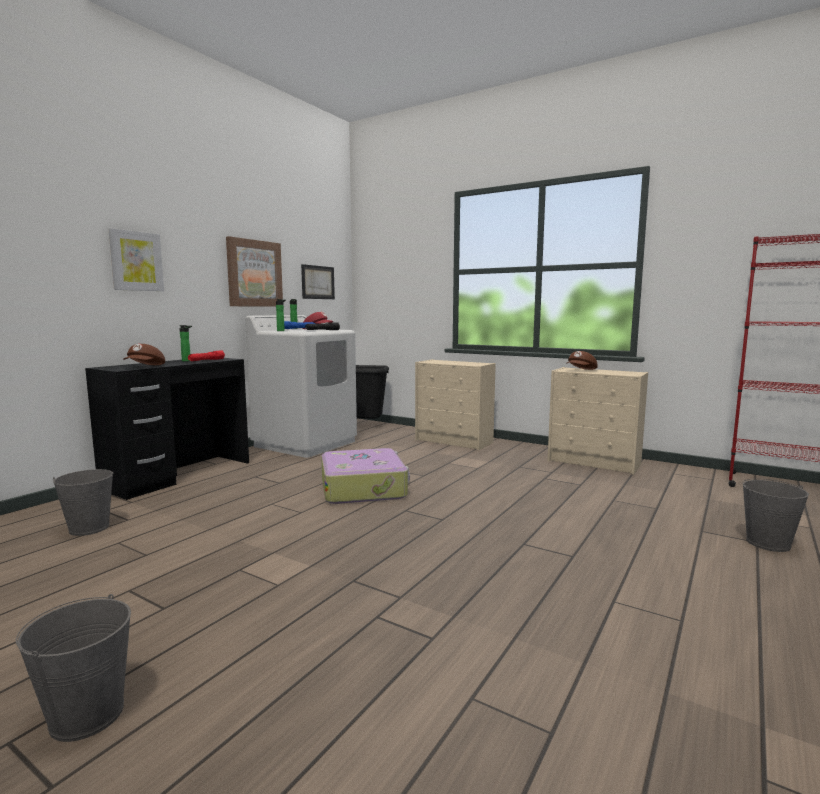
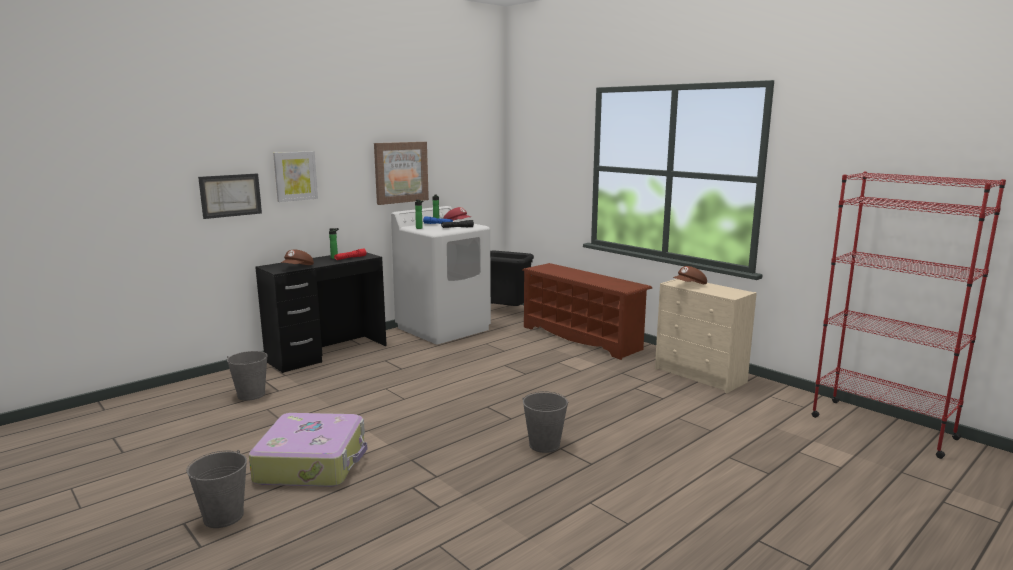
camera: 15 degrees right, 5 degrees up
(318, 282) = (467, 172): picture -> picture (230, 195)
(364, 488) = (466, 381): suitcase -> suitcase (313, 462)
(454, 441) = (582, 338): beige dresser -> brown shoe rack
(768, 543) = (778, 476): grey bucket -> grey bucket (544, 445)

